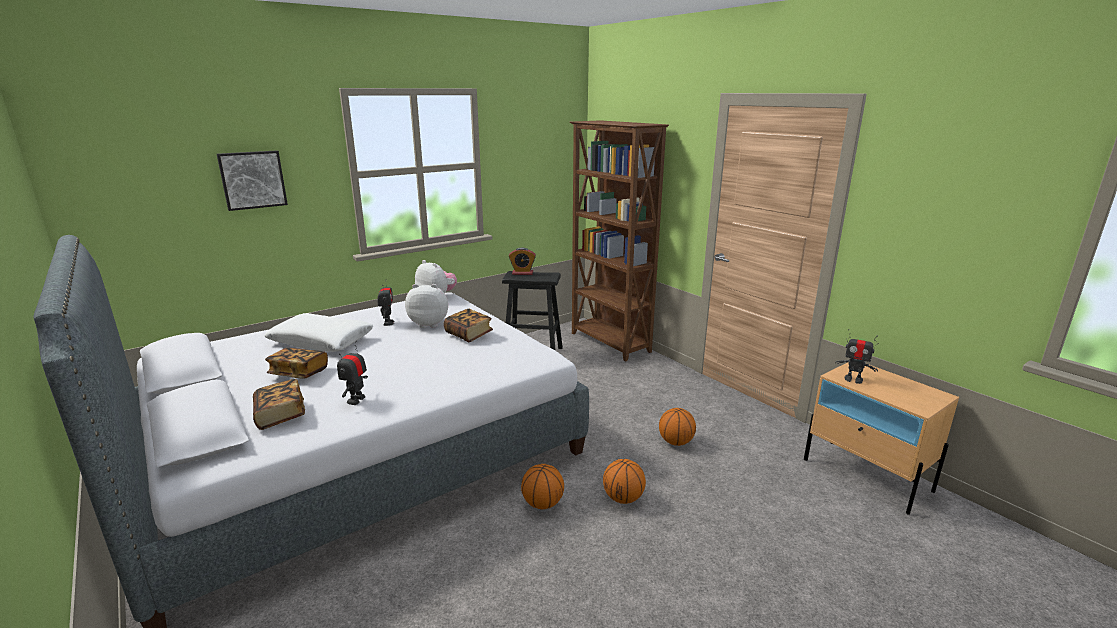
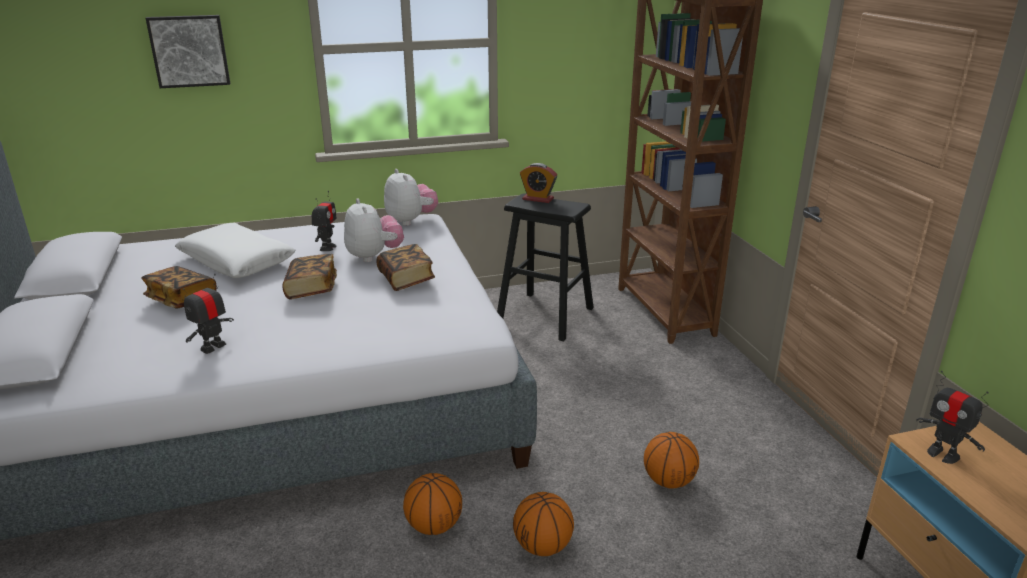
camera: 20 degrees right, 5 degrees up
(280, 415) = (122, 351): book -> book (311, 289)
(429, 324) = (374, 256): plush toy -> plush toy turned 45 degrees clockwise

